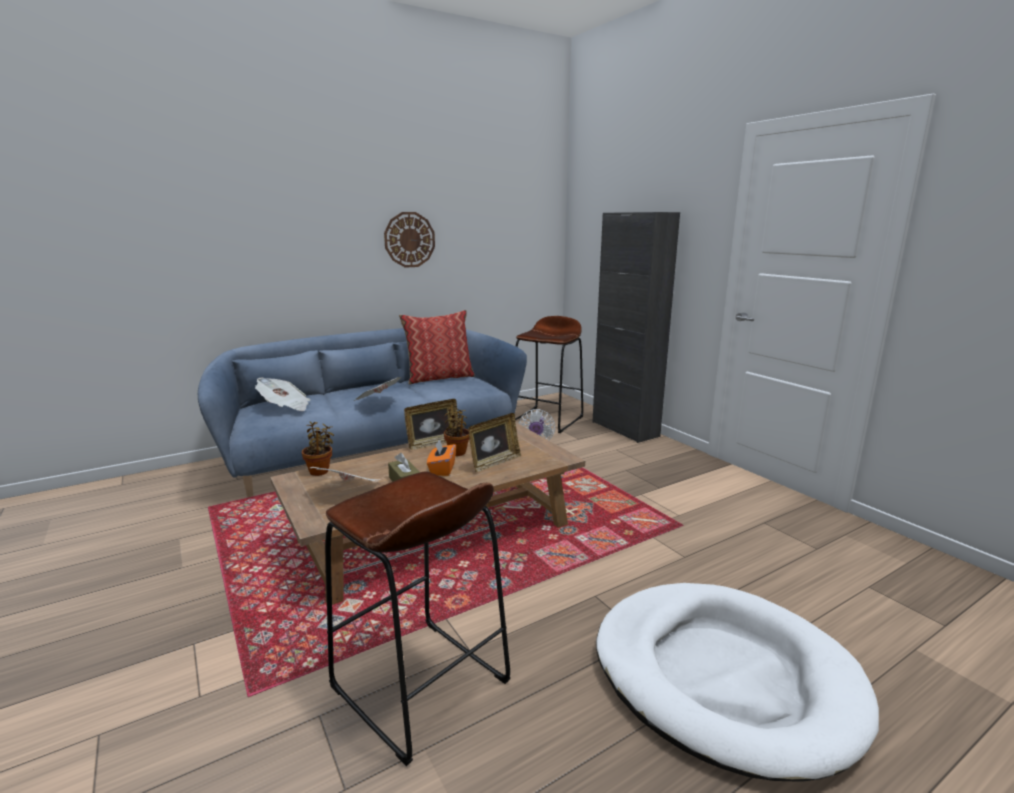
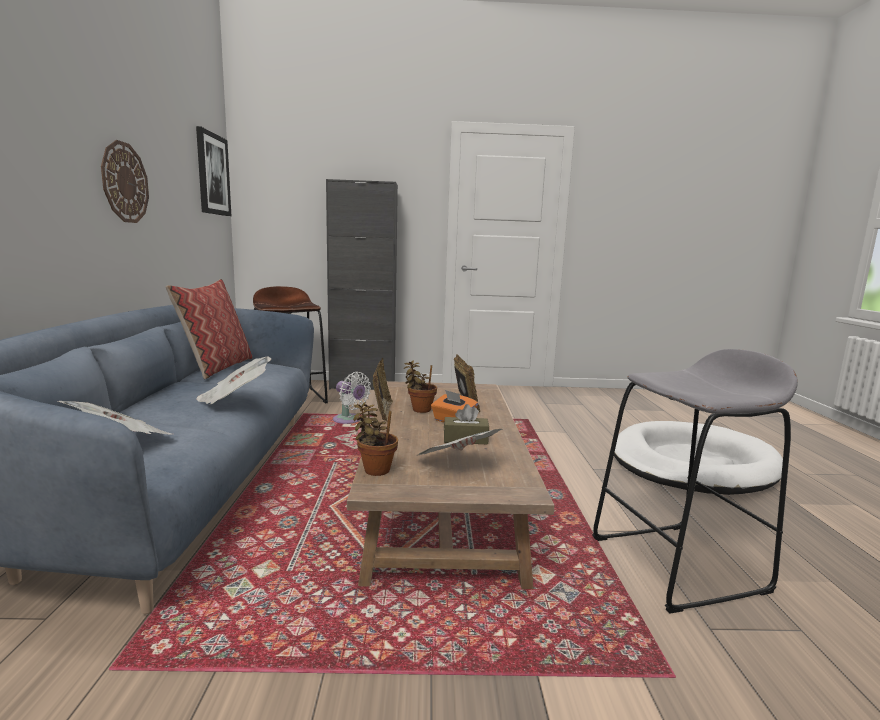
camera: 60 degrees left, 5 degrees down
(420, 685) = (677, 564): brown stool -> grey stool
(533, 214) = (212, 174): none -> picture

